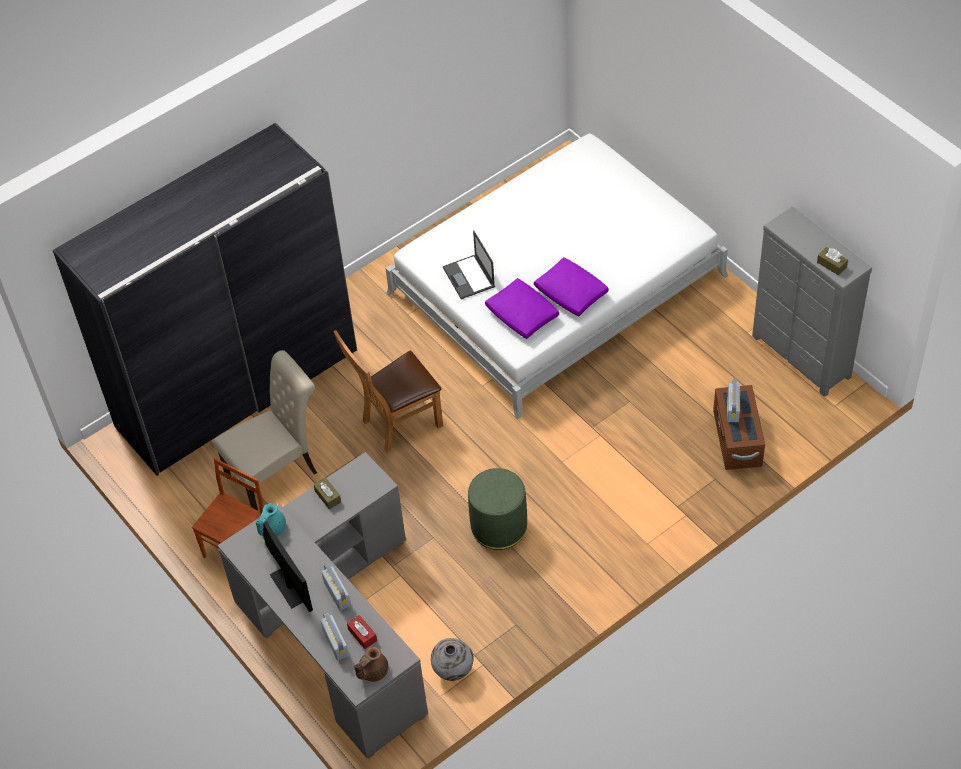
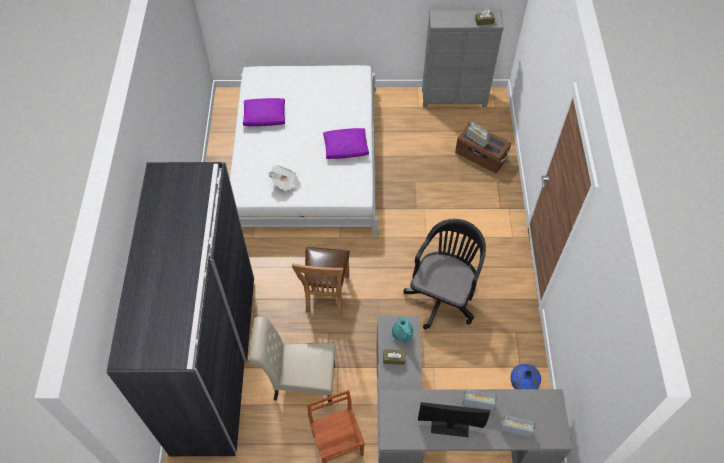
camera: 55 degrees left, 5 degrees up
(271, 528) = (394, 407): turquoise teapot -> turquoise teapot (402, 334)
(277, 472) = (299, 382): beige chair -> beige chair turned 90 degrees counterclockwise
(362, 635) = (521, 409): red tissue box -> none
(372, 671) = (553, 422): brown teapot -> none
(453, 671) = (522, 385): grey vase -> blue vase
(469, 277) = (286, 183): laptop -> newspaper
(499, 526) = (443, 295): green ottoman -> black office chair
(521, 314) = (337, 178): purple pillow -> purple pillow (264, 116)

